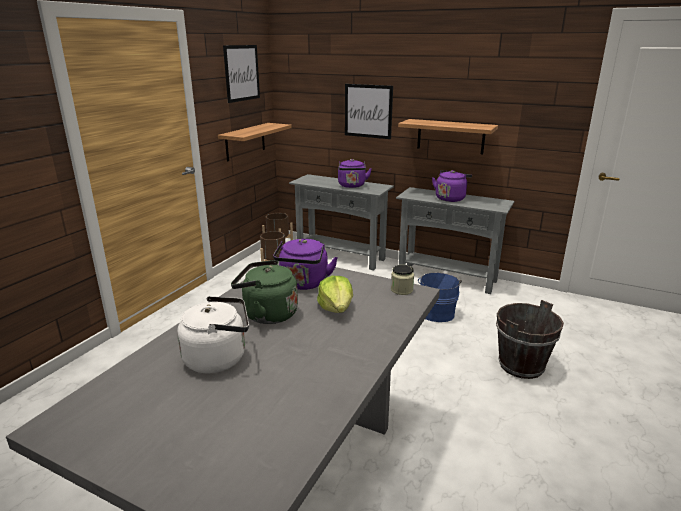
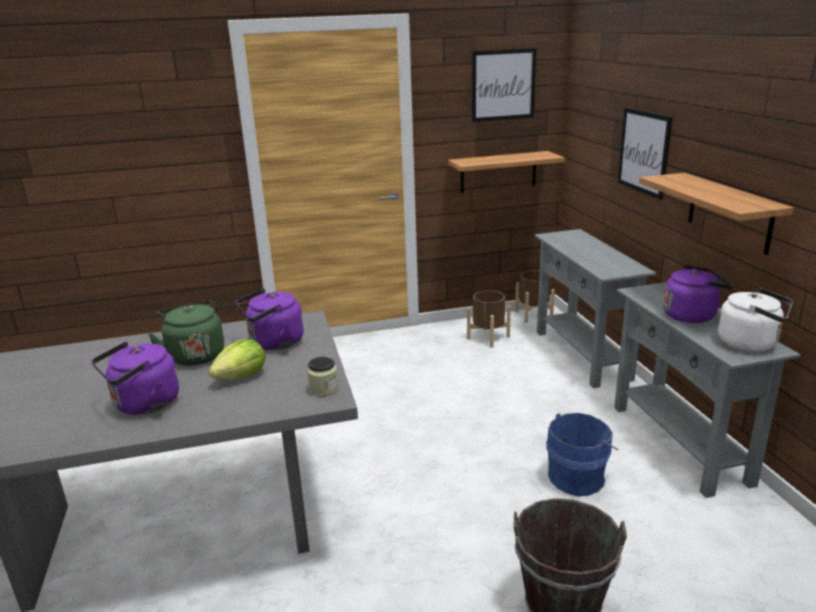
camera: 50 degrees right, 0 degrees up
(219, 358) = (104, 370): white kettle -> white kettle (751, 343)
(352, 186) = (596, 258): purple kettle -> purple kettle (143, 405)

